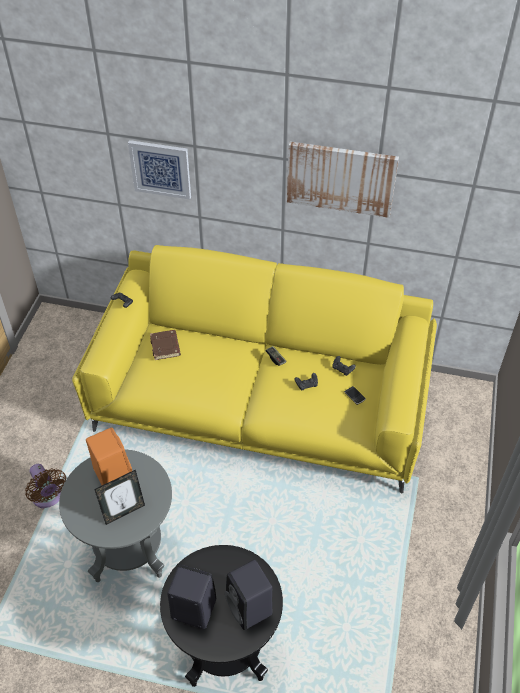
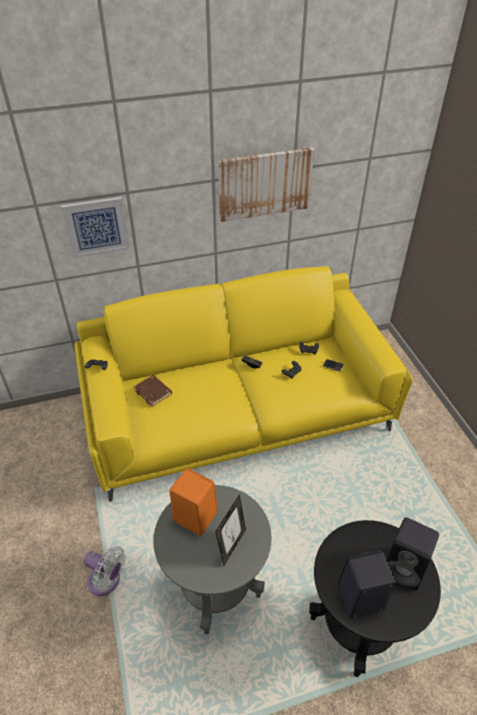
camera: 30 degrees left, 5 degrees down
(48, 497) = (107, 582): brown fan -> white fan

